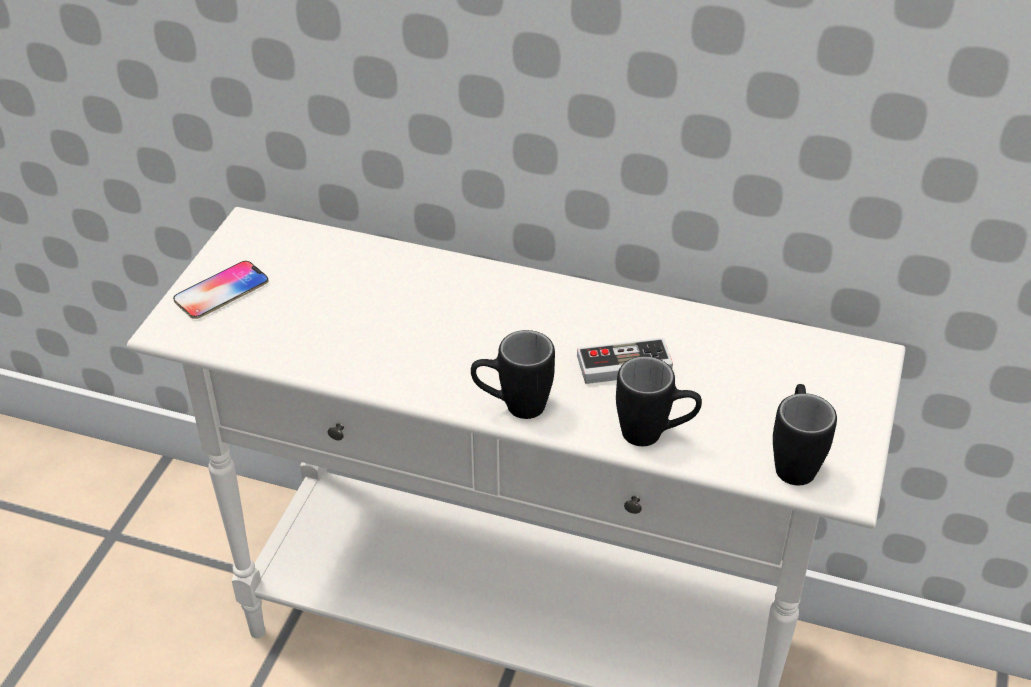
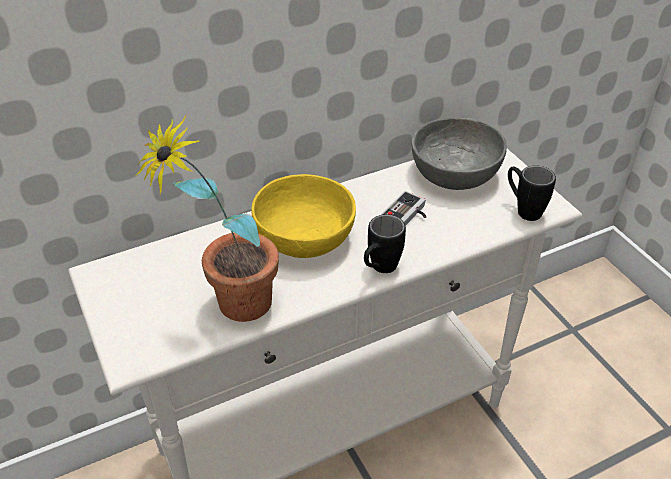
camera: 45 degrees left, 0 degrees up
(221, 291) = (132, 319): phone -> none
(313, 341) = (230, 309): none -> potted plant
(487, 318) = (305, 236): none -> yellow bowl
(654, 435) = (457, 238): black mug -> none
(771, 360) = (454, 173): none -> grey bowl

